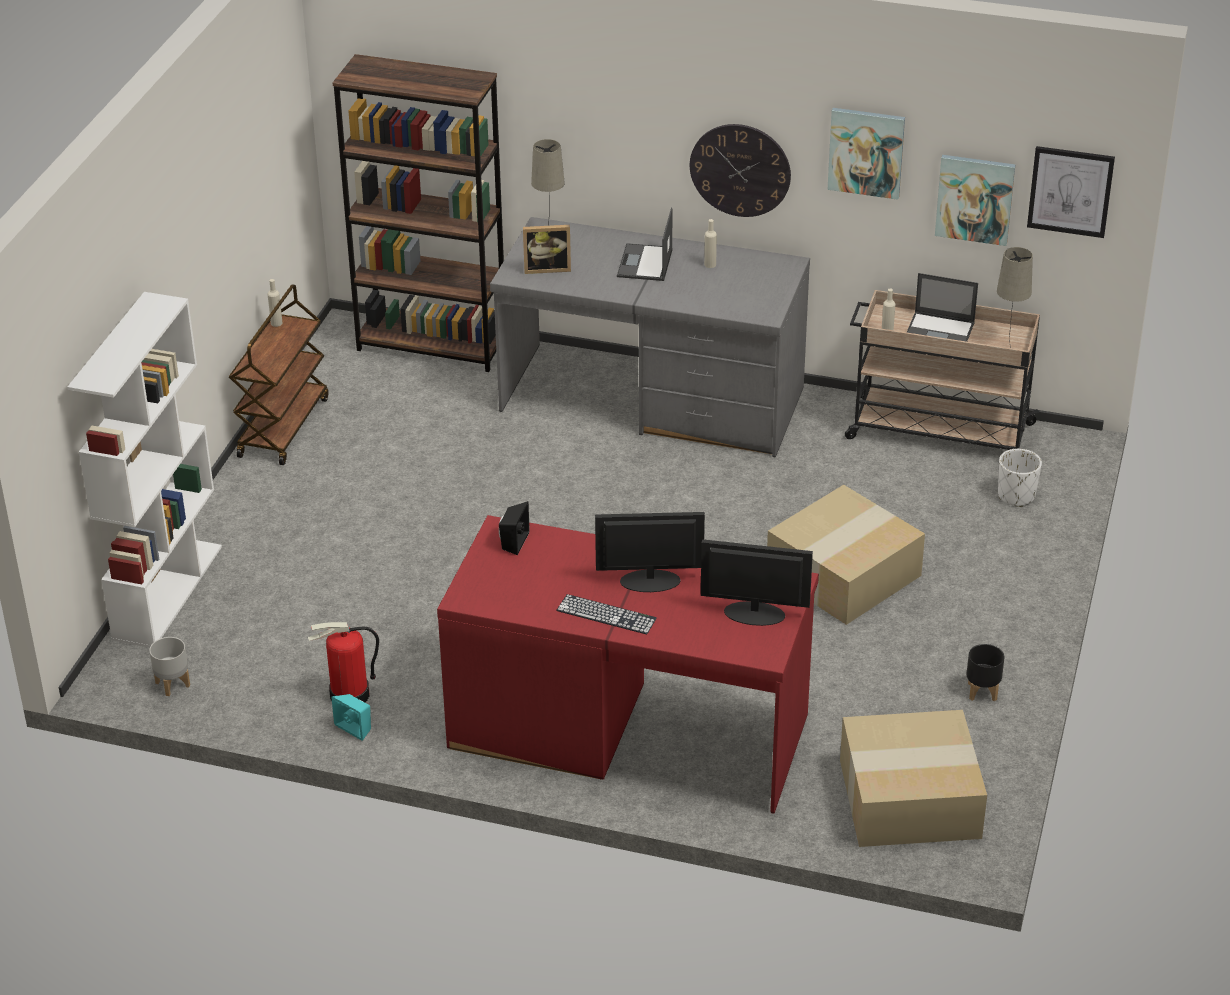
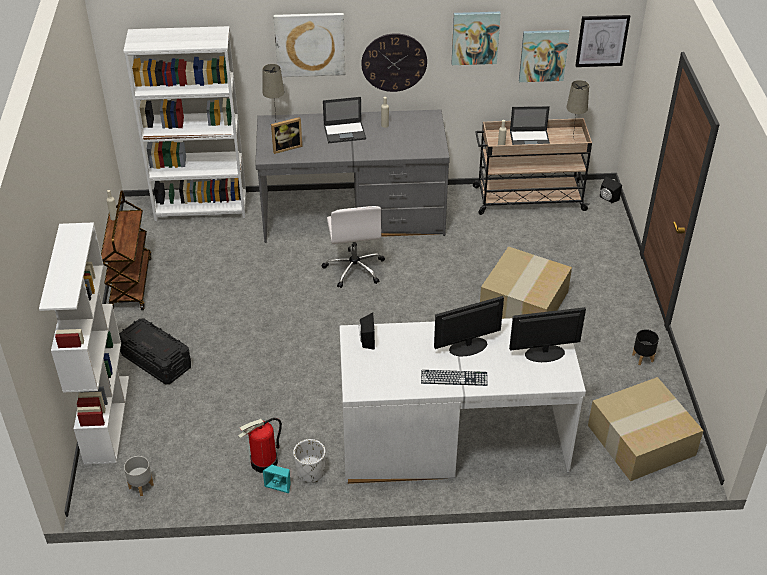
camera: 20 degrees left, 5 degrees up
(268, 534) = (156, 361): none -> black storage box
(432, 345) = (201, 208): brown bookcase -> white bookcase
(612, 474) = (354, 268): none -> white office chair
(614, 120) = (310, 44): none -> picture
(629, 729) = (453, 438): red desk -> white desk
(645, 263) = (345, 132): laptop -> laptop turned 90 degrees counterclockwise
(1016, 495) = (592, 229): white planter -> white planter (310, 472)
(1068, 457) = (607, 199): none -> black speaker

